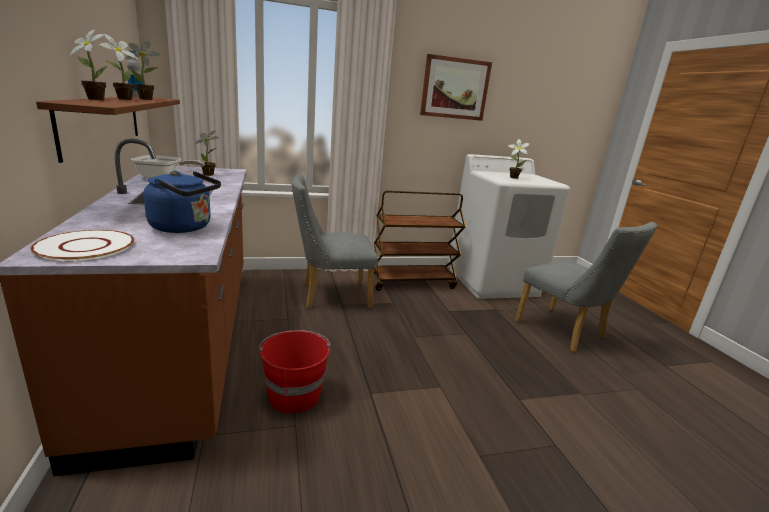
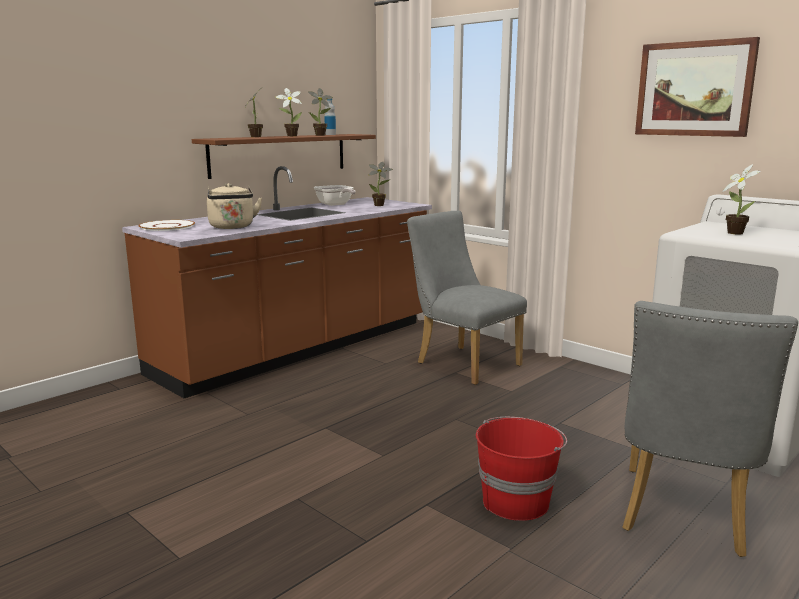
camera: 60 degrees right, 5 degrees down
(184, 227) = (232, 227): blue kettle -> beige kettle
(294, 395) = (283, 402): red bucket -> red bucket (516, 500)
(412, 282) = (589, 385): brown cart -> none

